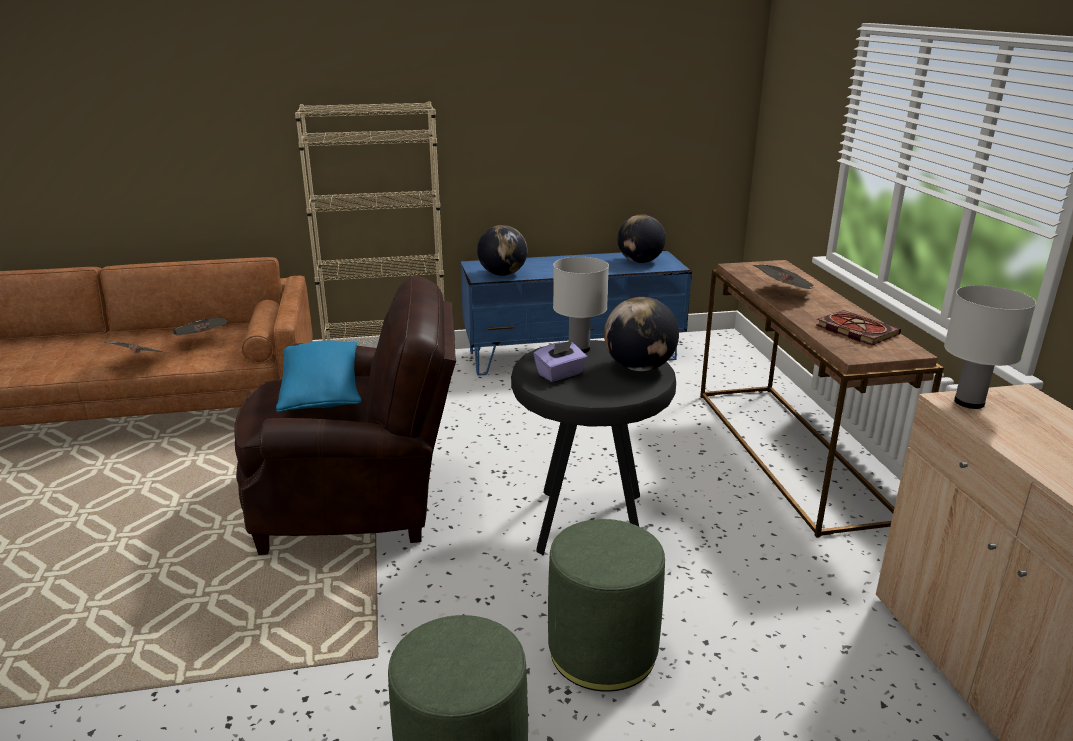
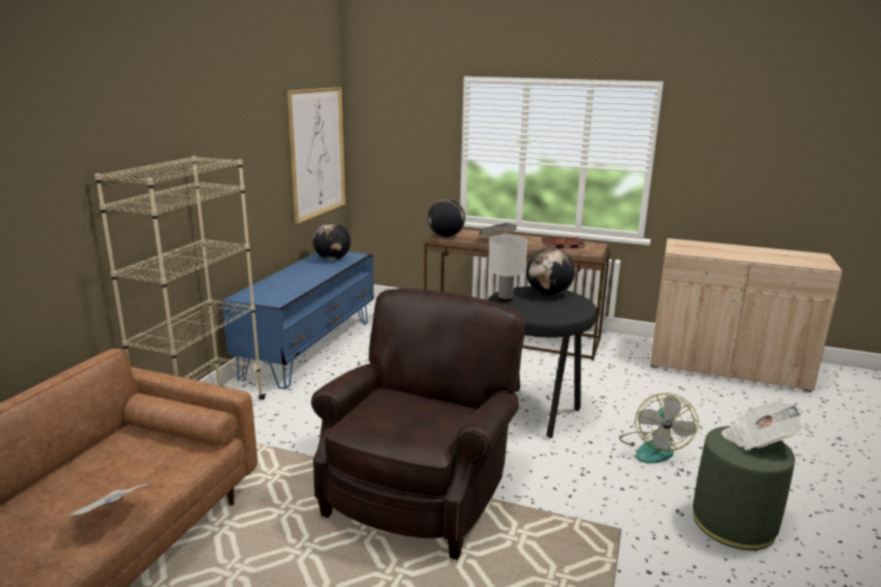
camera: 60 degrees left, 5 degrees down
(202, 341) = (115, 467): newspaper -> newspaper (758, 440)
(322, 393) = (404, 408): blue pillow -> none
(502, 274) = (281, 295): globe -> globe (446, 236)
(560, 374) = (538, 311): purple tissue box -> none
(603, 651) = (653, 448): green ottoman -> fan
(675, 123) = (317, 152): none -> picture
(969, 403) = (680, 249): white table lamp -> none

